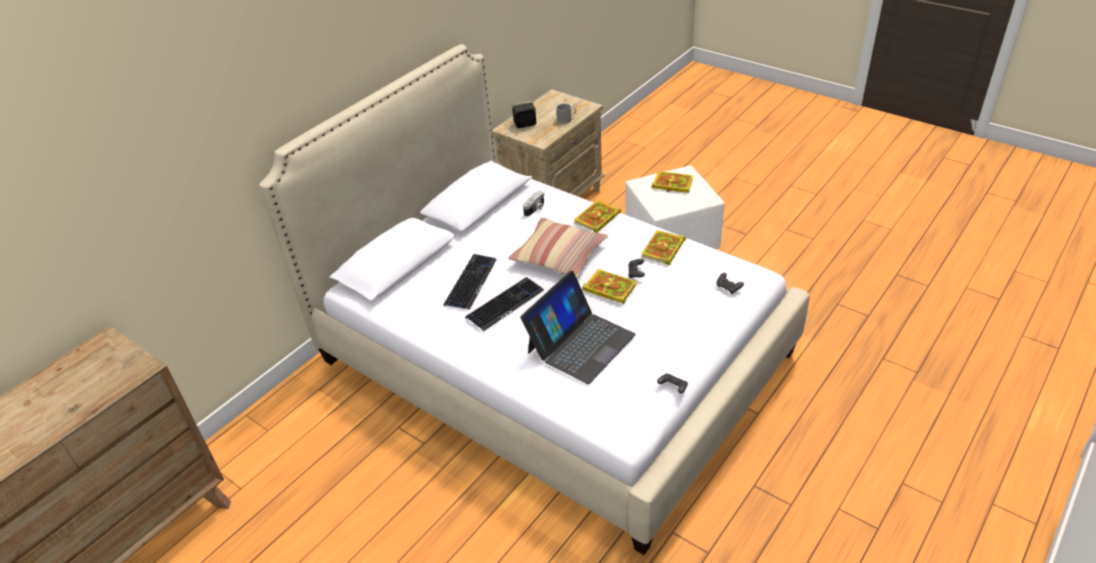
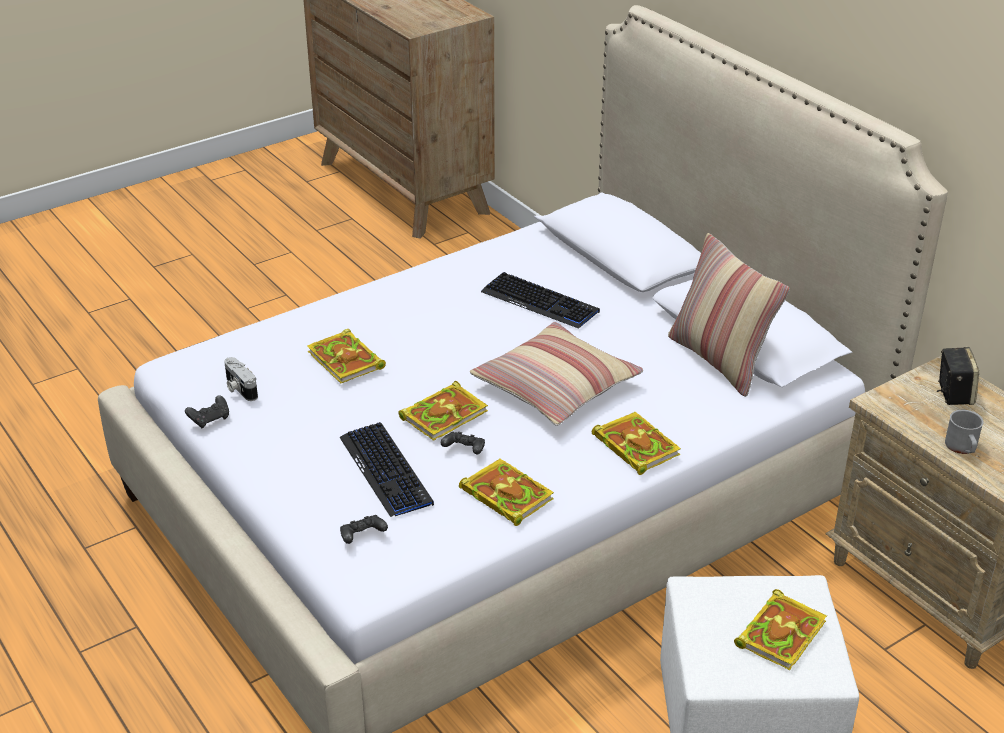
camera: 105 degrees right, 5 degrees down
(505, 206) = (720, 360): none -> pillow
(505, 304) = (472, 320): keyboard -> keyboard (386, 471)
(535, 209) = (697, 388): camera -> camera (239, 388)
(580, 343) = (347, 361): laptop -> book

